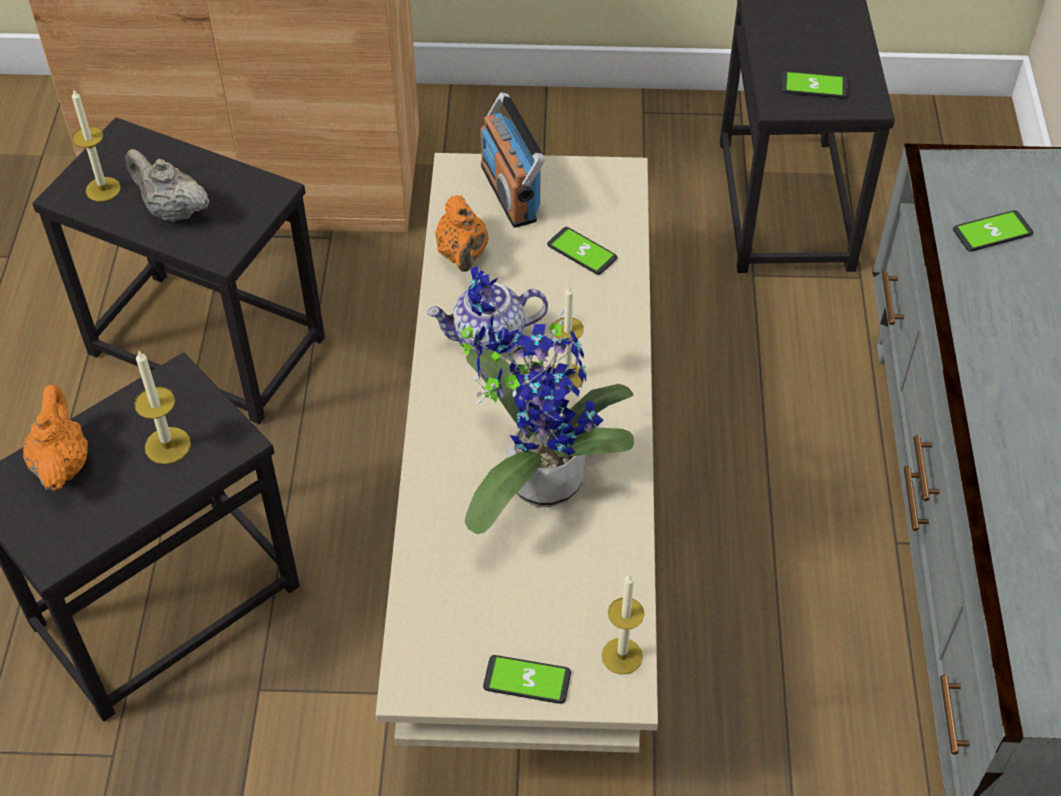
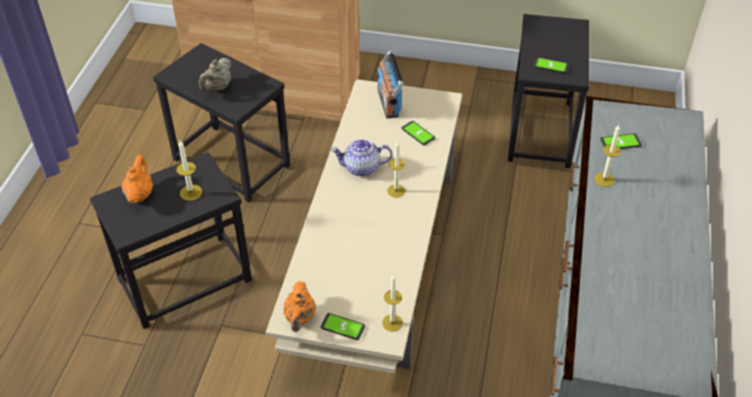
camera: 10 degrees right, 5 degrees down
(103, 189) = (187, 74): candle -> candle (604, 179)
(172, 210) = (218, 88): beige teapot -> beige teapot turned 105 degrees counterclockwise
(463, 255) = (358, 128): orange teapot -> orange teapot (300, 318)
(535, 477) = (369, 235): potted plant -> none

